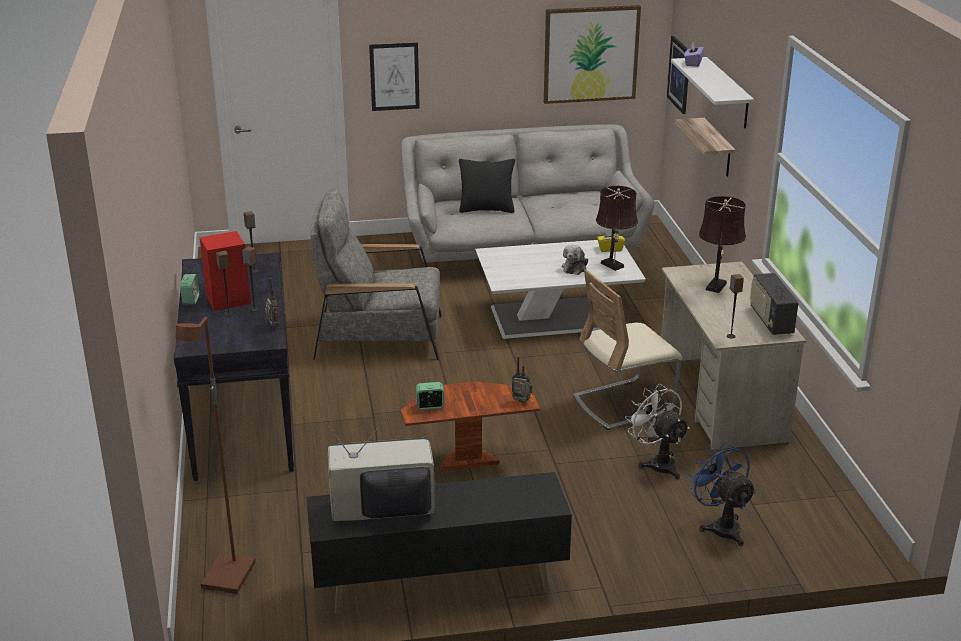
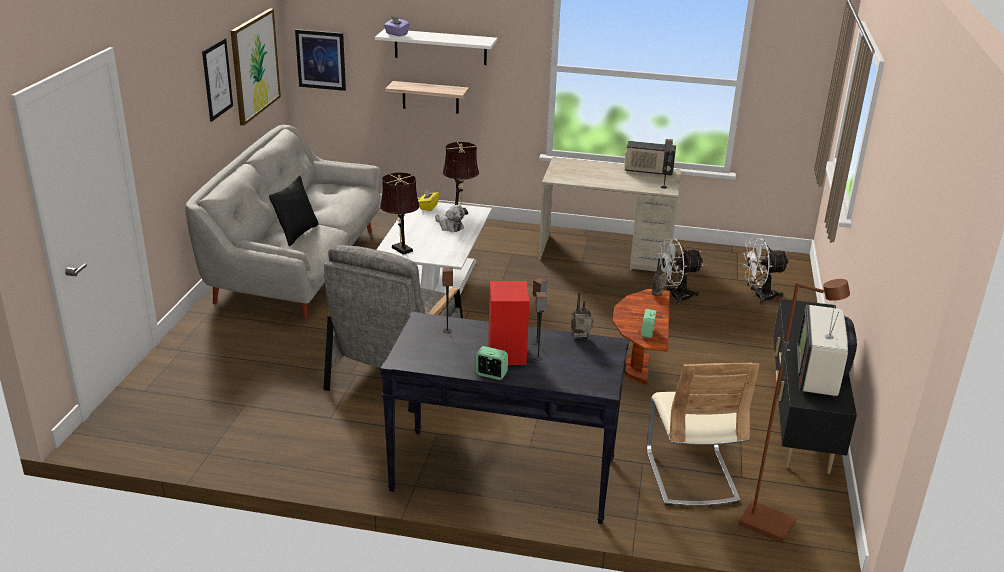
camera: 70 degrees left, 0 degrees up
(394, 76) = (162, 143): picture -> picture (217, 79)
(623, 404) = (589, 288): beige chair -> beige chair (691, 475)
(717, 285) = (585, 173): brown table lamp -> brown table lamp (400, 248)
(720, 526) = (759, 296): blue fan -> white fan

